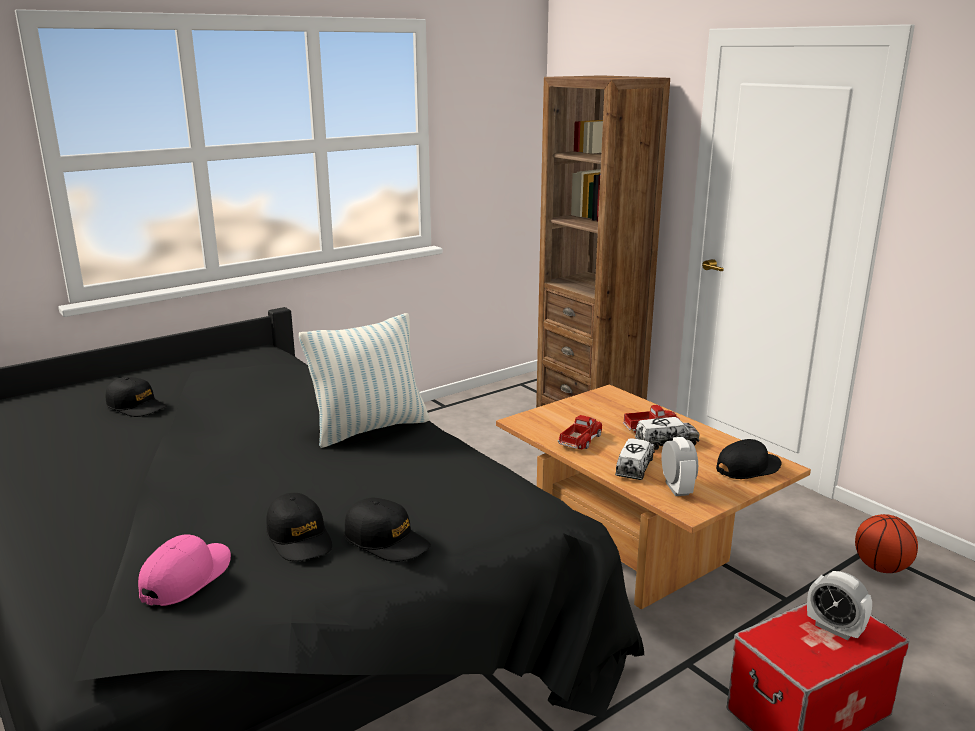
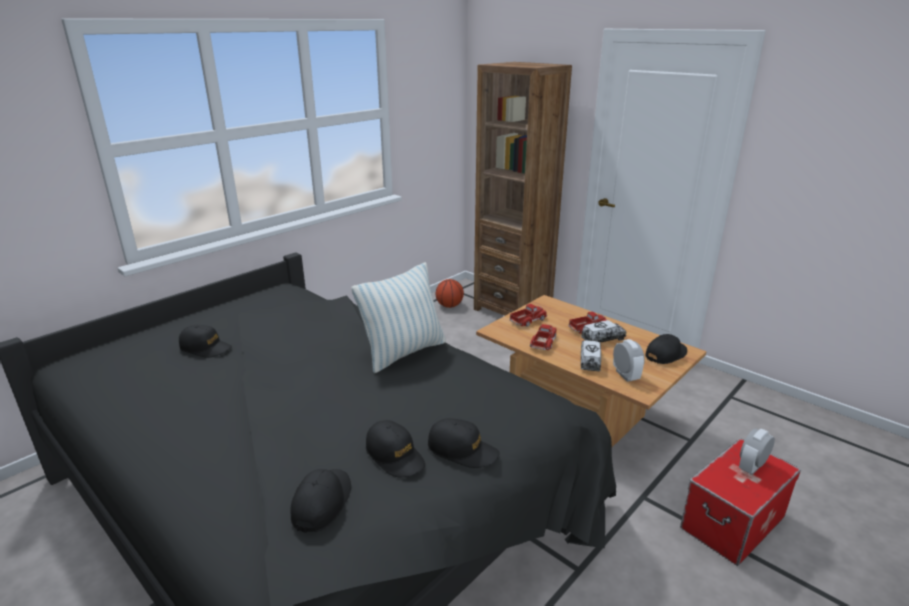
camera: 10 degrees left, 5 degrees up
(186, 577) = (322, 502): pink cap -> black cap
(572, 413) = (528, 320): none -> toy truck
(834, 628) = (751, 467): alarm clock -> alarm clock turned 105 degrees clockwise
(881, 568) = (742, 410): basketball -> basketball (449, 306)

